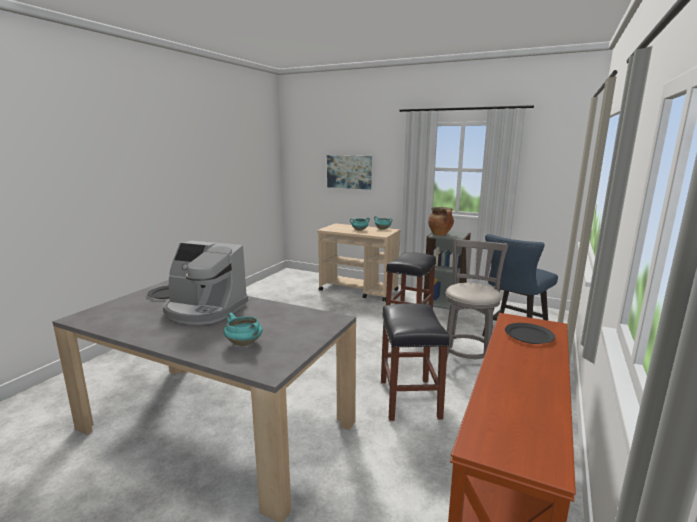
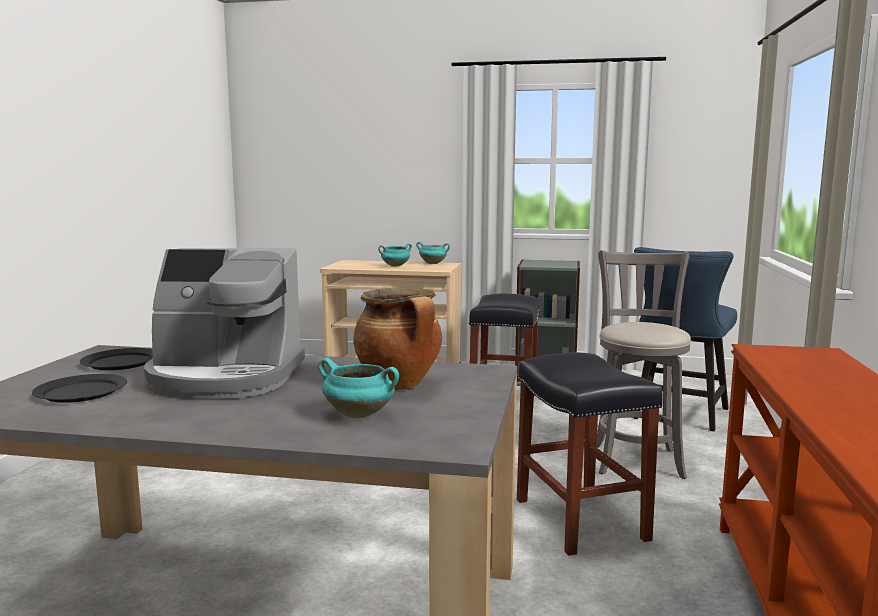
camera: 15 degrees left, 5 degrees down
(349, 172) = (362, 170): picture -> none
(440, 234) = (537, 264): cooking pot -> cooking pot (400, 385)
(528, 335) = (807, 364): black plate -> black plate (80, 392)

